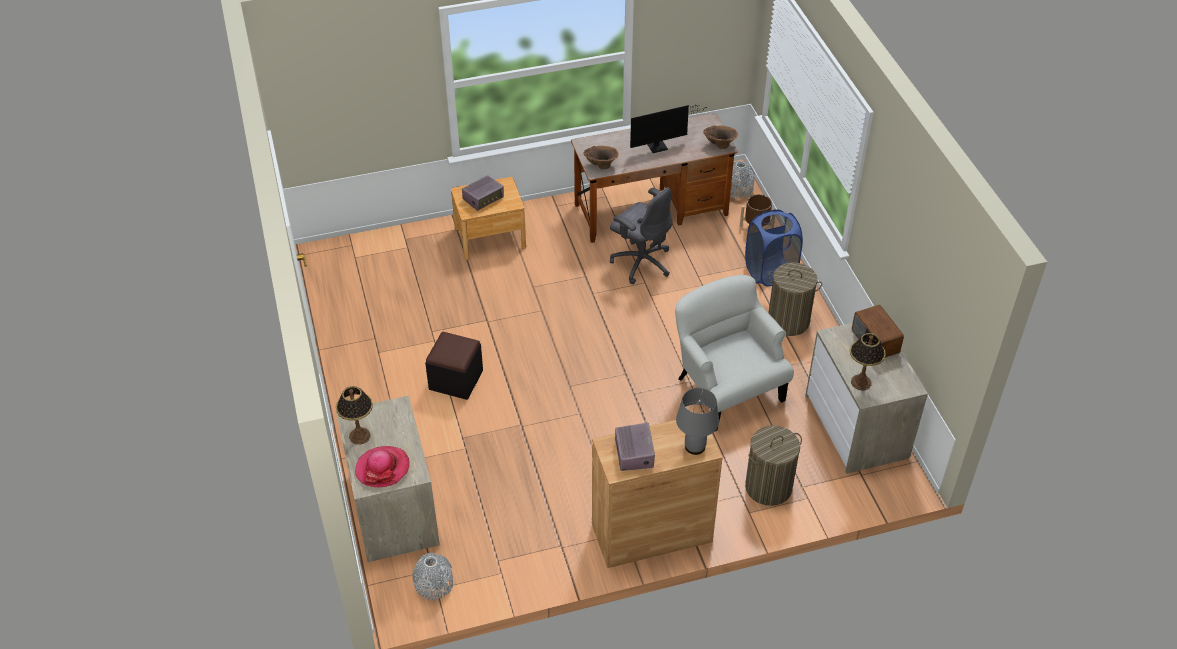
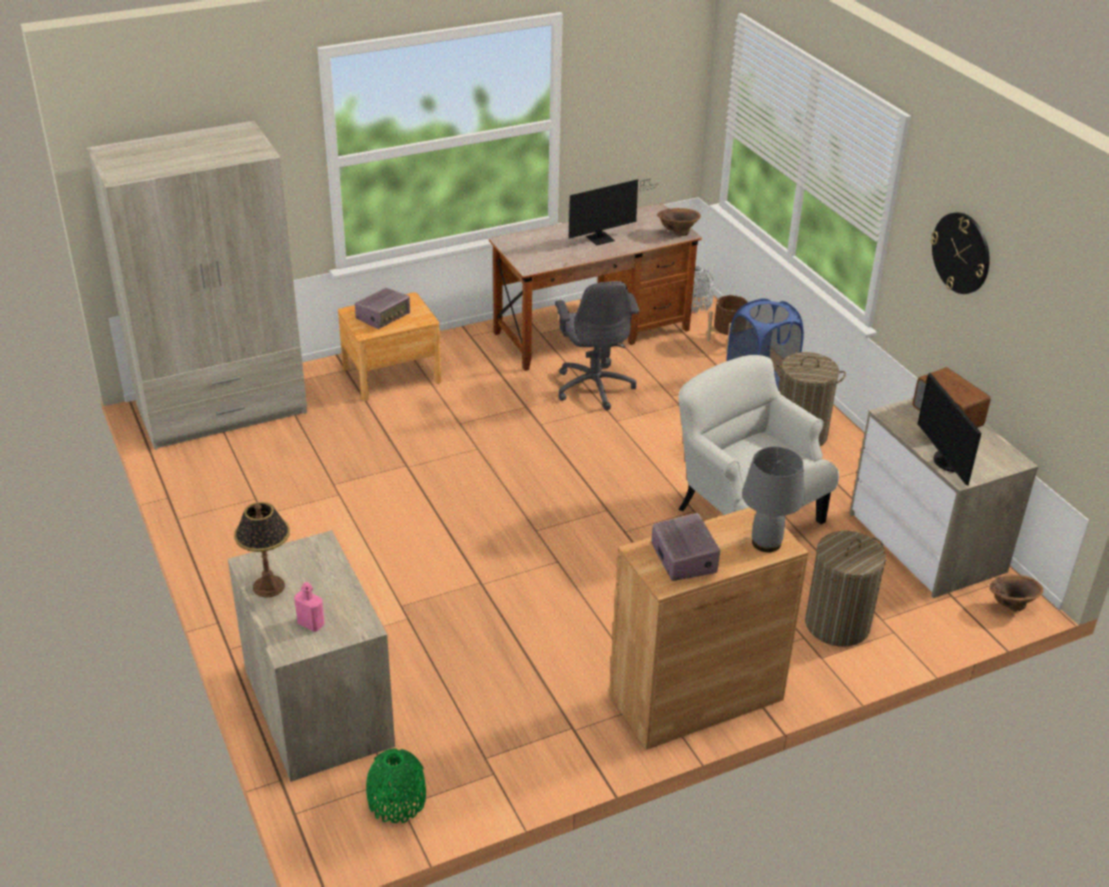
camera: 10 degrees left, 10 degrees down
(361, 258) = (222, 409): none -> beige wardrobe
(382, 468) = (311, 624): hat -> pink bottle
(434, 585) = (397, 801): grey vase -> green vase
(456, 380) = (378, 537): black ottoman -> none
(601, 165) = (534, 261): brown vase -> brown vase (1010, 605)
(641, 262) = (594, 386): grey office chair -> grey office chair turned 45 degrees clockwise
(861, 383) = (948, 462): table lamp -> monitor
(896, 224) = (961, 253): none -> wall clock

